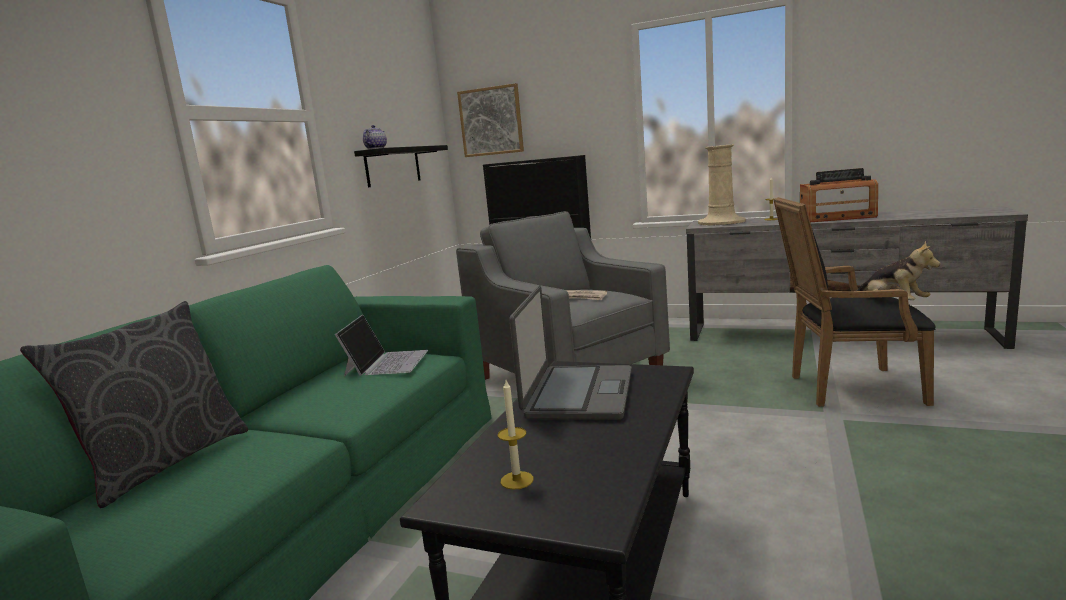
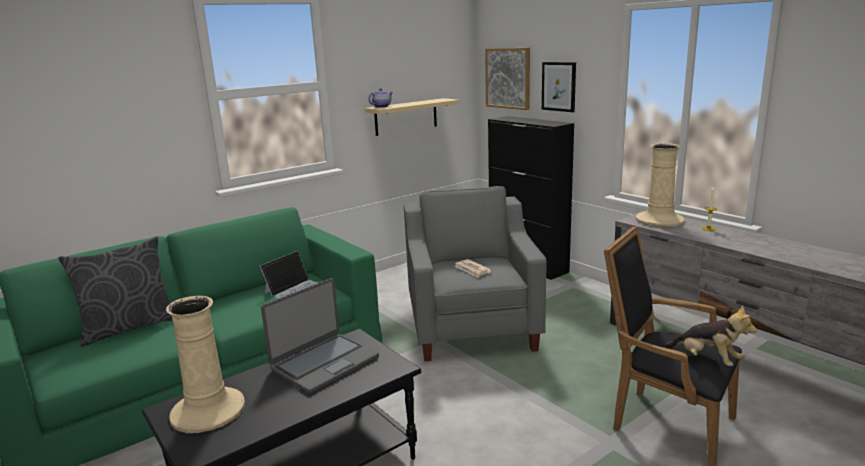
camera: 30 degrees right, 5 degrees up
(393, 166) = (406, 117): black shelf -> beige shelf
(517, 480) = (207, 411): candle -> beige vase
(560, 120) = (559, 86): none -> picture
(837, 218) = (765, 246): radio -> none
(892, 302) = (707, 360): plush toy -> plush toy turned 45 degrees counterclockwise

